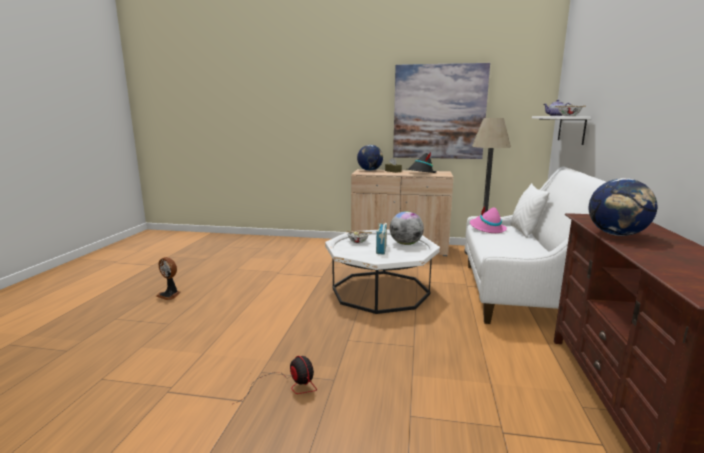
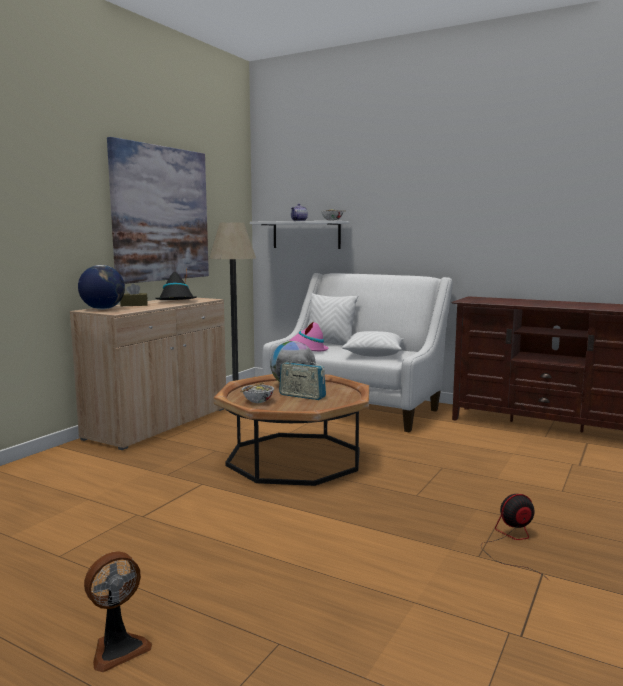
camera: 70 degrees left, 5 degrees down
(380, 291) = (294, 458): white coffee table -> brown coffee table
(511, 247) = (373, 354): none -> white pillow
(617, 234) = (524, 303): globe -> none

